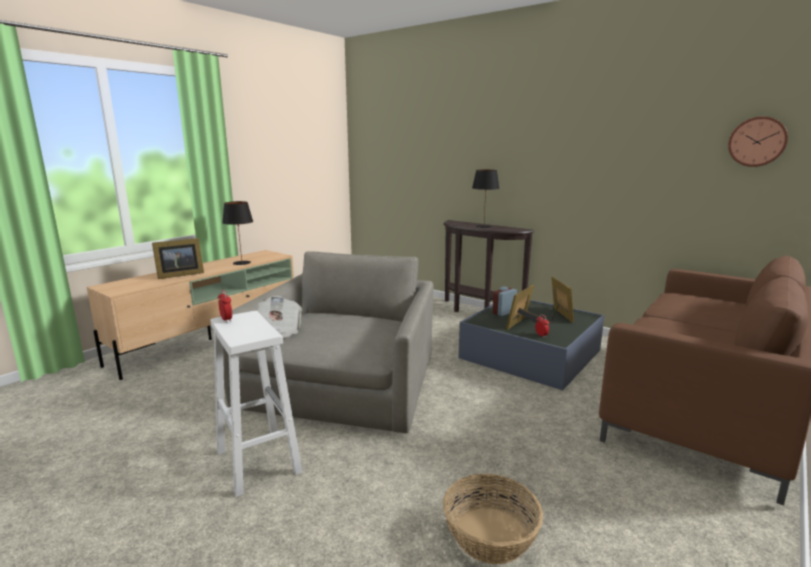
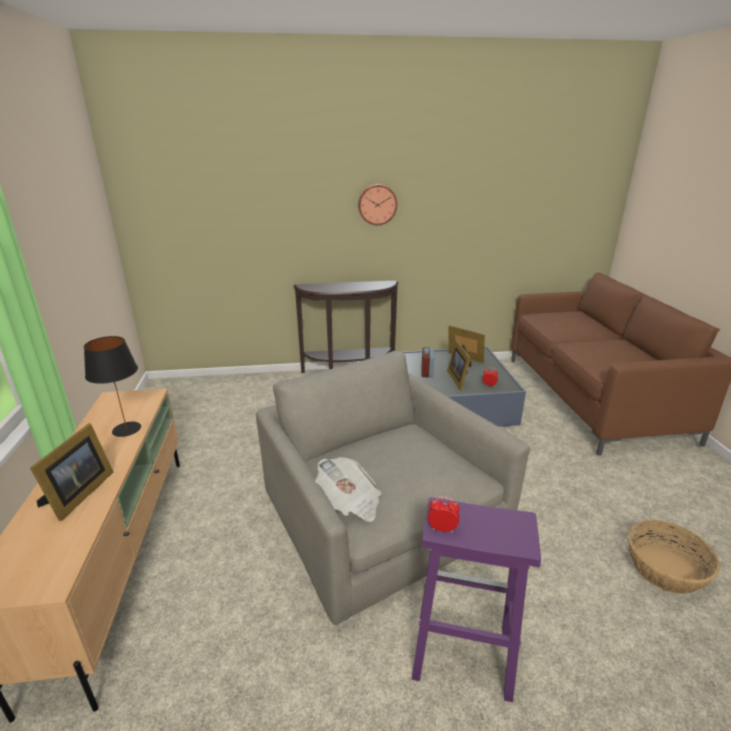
camera: 45 degrees left, 10 degrees up
(257, 461) = (460, 653): white stool -> purple stool
(483, 226) = (352, 287): black table lamp -> none
(757, 141) = (574, 187): wall clock -> wall clock (377, 204)

